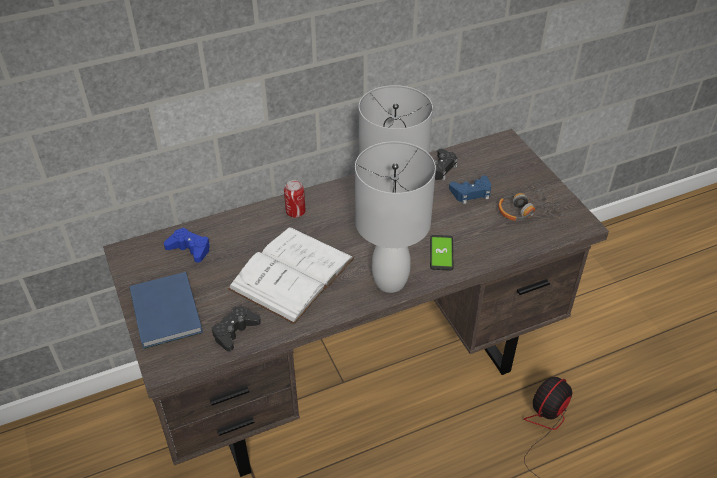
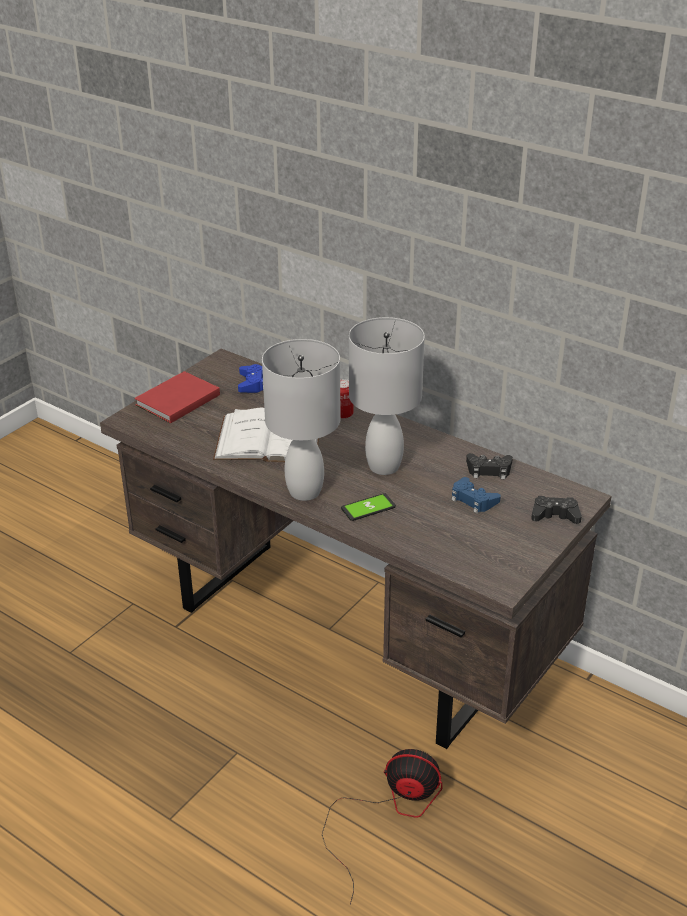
camera: 60 degrees right, 10 degrees down
(165, 314) = (175, 400): blue book -> red book
(235, 331) = (183, 436): black game controller -> black game controller (555, 515)
(526, 211) = (483, 542): headphones -> none

